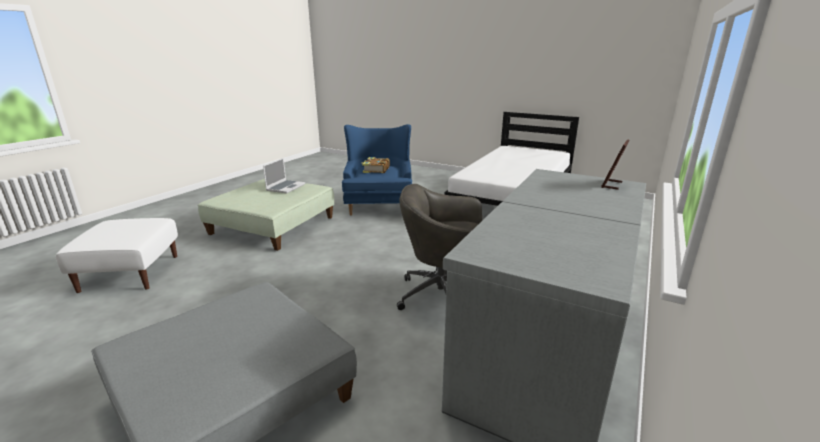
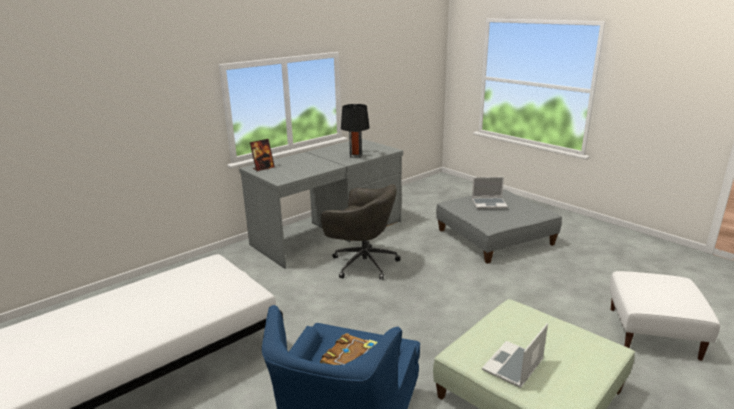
camera: 160 degrees left, 0 degrees up
(235, 351) = (489, 203): none -> laptop
(522, 225) = (356, 155): none -> black table lamp

